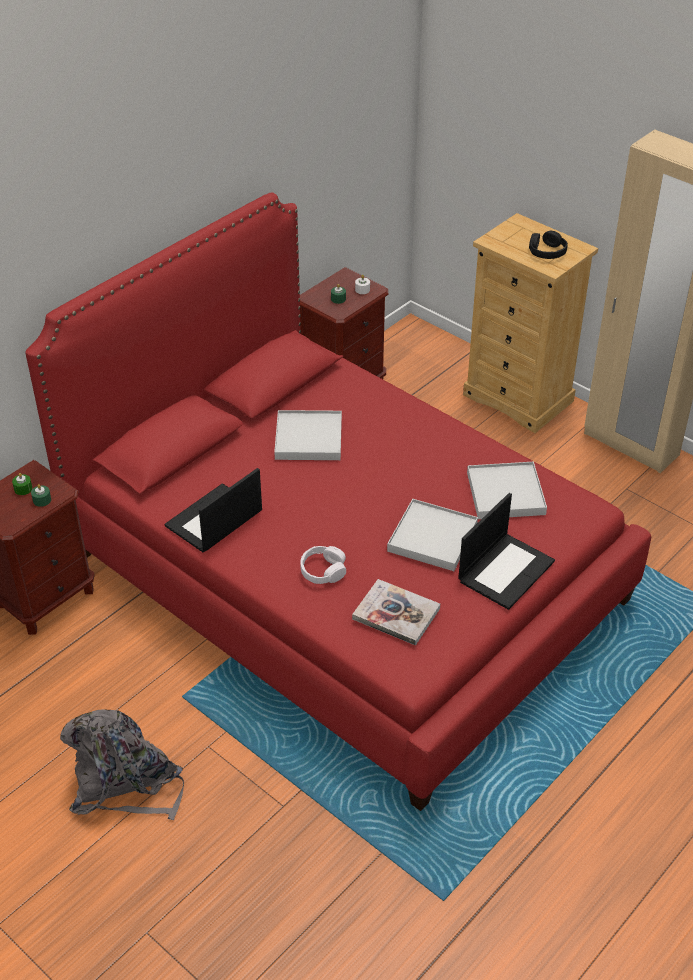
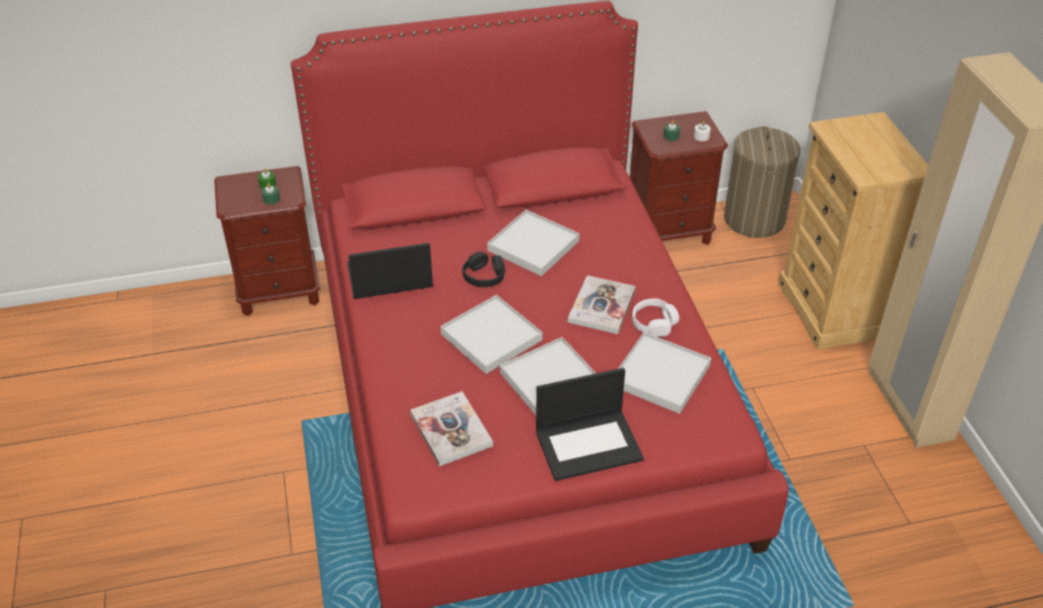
camera: 35 degrees right, 0 degrees up
(125, 782) = (200, 465): grey backpack -> none
(323, 570) = (430, 362): white headphones -> white headphones (654, 323)
(352, 527) = (491, 337): none -> white tray
(400, 350) = (754, 219): none -> laundry basket
(411, 462) = (602, 306): none -> book
(546, 251) = (876, 158): black headphones -> black headphones (484, 276)

